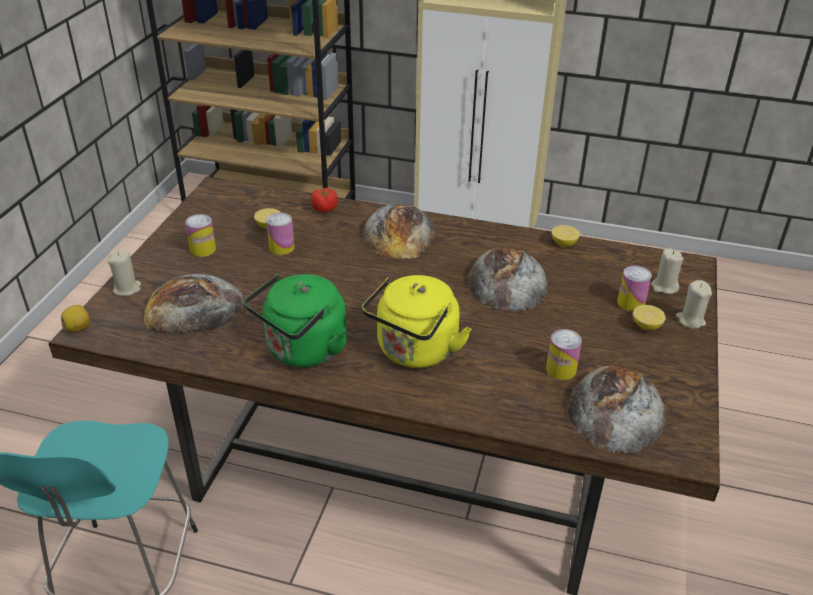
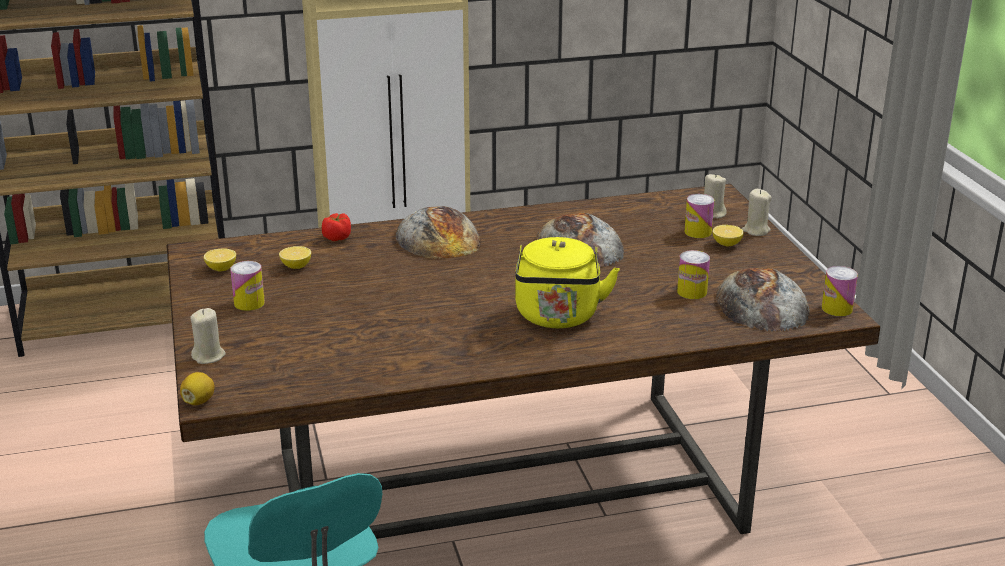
camera: 30 degrees left, 10 degrees down
(193, 307) = (302, 349): bread -> none
(281, 247) = (332, 279): can -> can (837, 308)
(303, 351) = (455, 347): green kettle -> none
(564, 243) = (597, 206): lemon -> lemon (221, 269)

